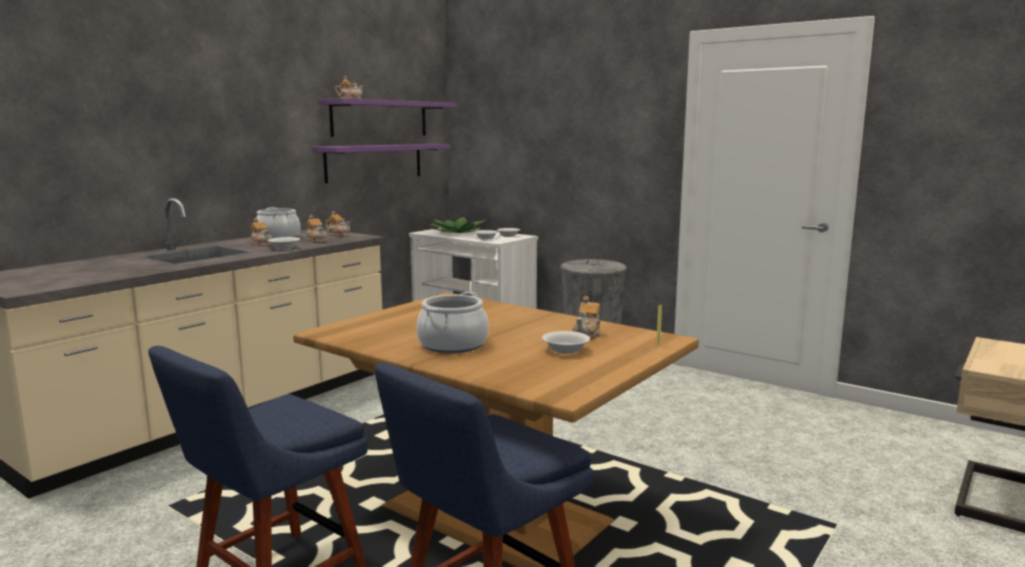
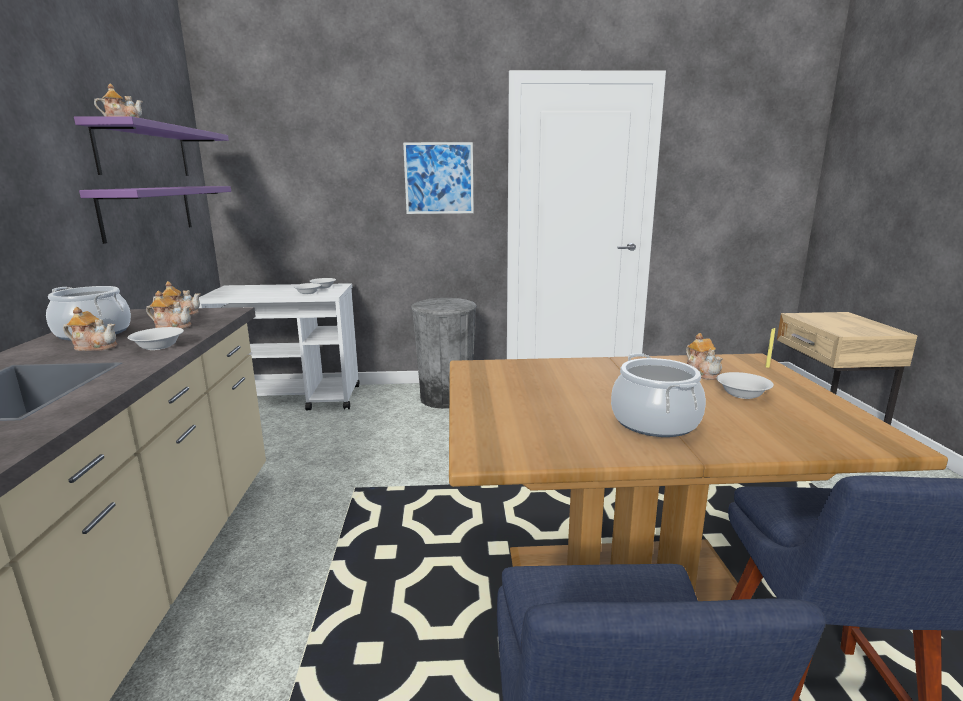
camera: 40 degrees left, 5 degrees up
(459, 233) = (258, 291): potted plant -> none
(618, 140) = (439, 178): none -> picture

